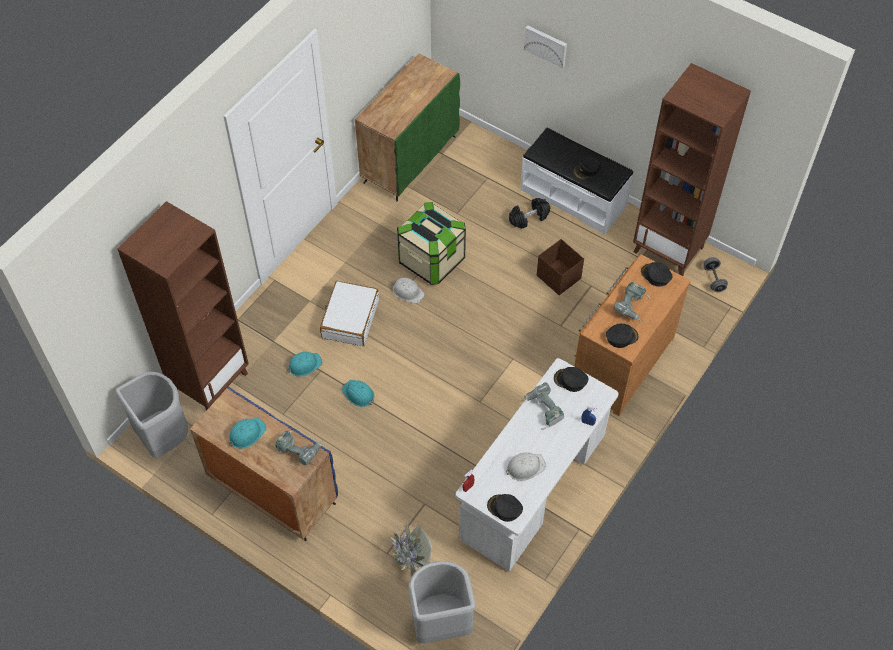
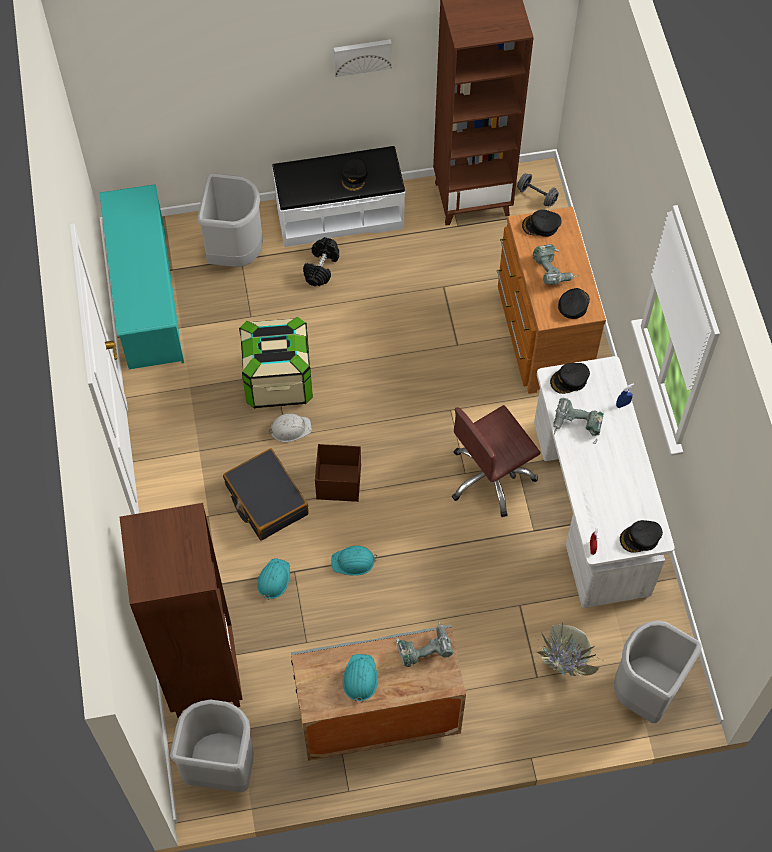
camera: 45 degrees left, 5 degrees up
(272, 490) = (377, 718): blue cabinet -> grey cabinet
(350, 319) = (266, 500): white suitcase -> black suitcase
(410, 159) = (147, 299): green cabinet -> turquoise shoe rack
(488, 172) = (235, 253): none -> grey trash can
(492, 417) = (491, 477): none -> brown office chair
(525, 467) = (617, 488): white hard hat -> none
(546, 45) = (247, 77): picture -> picture (362, 56)
(558, 276) = (407, 301): brown storage box -> brown storage box (338, 482)

